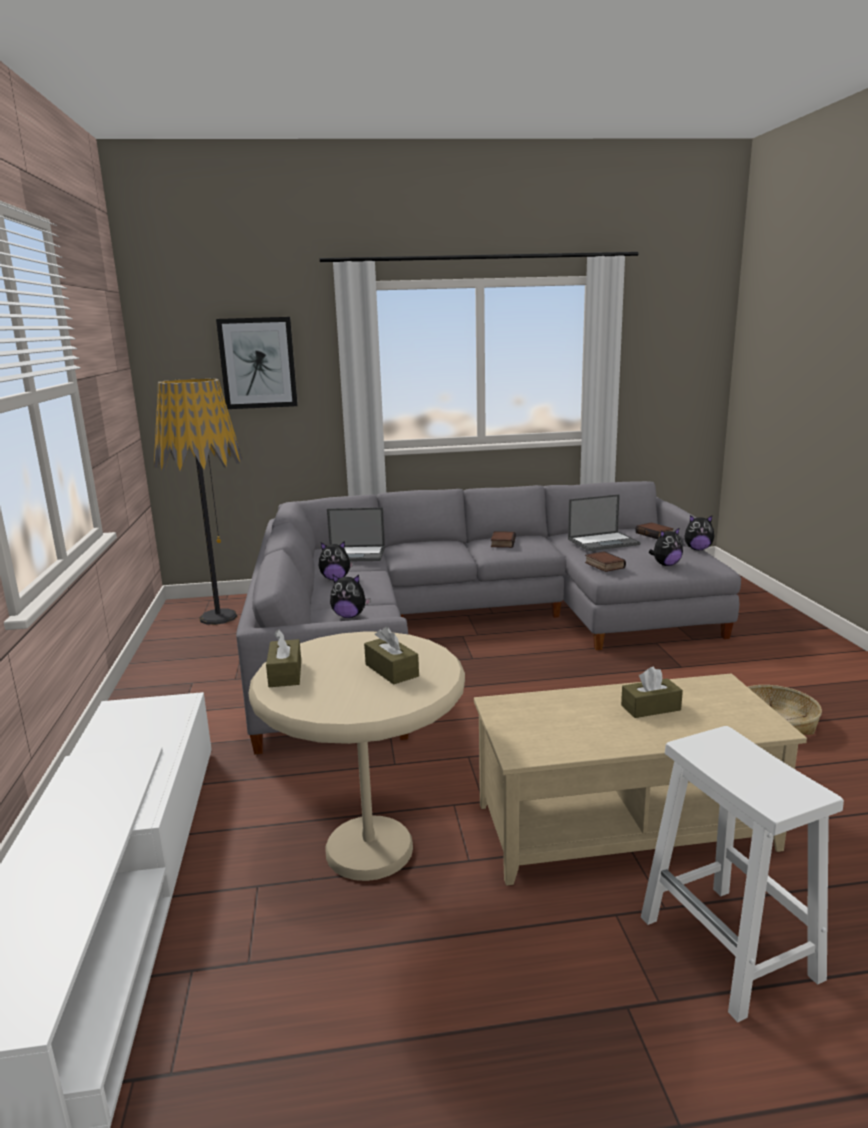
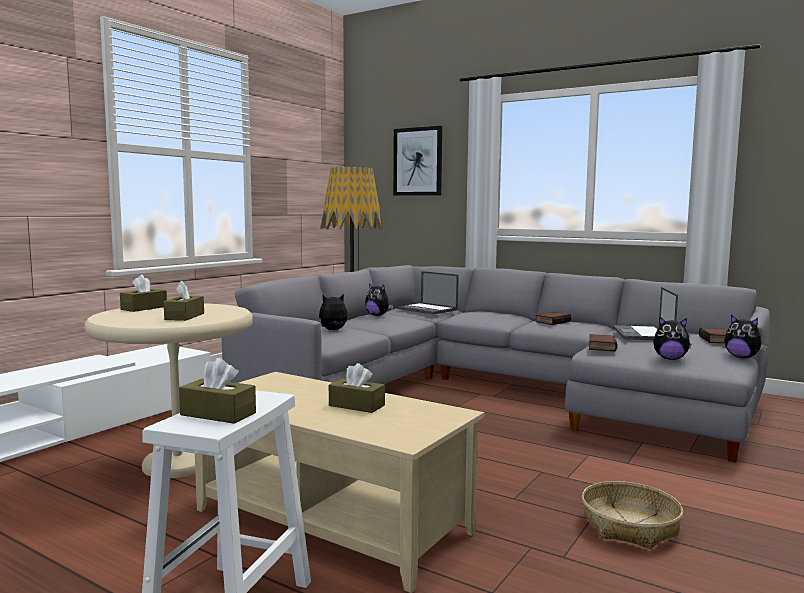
camera: 40 degrees right, 10 degrees down
(349, 616) = (333, 330): plush toy -> plush toy turned 120 degrees clockwise
(603, 542) = (643, 334): laptop -> laptop turned 75 degrees clockwise
(759, 775) = (218, 414): none -> brown tissue box

